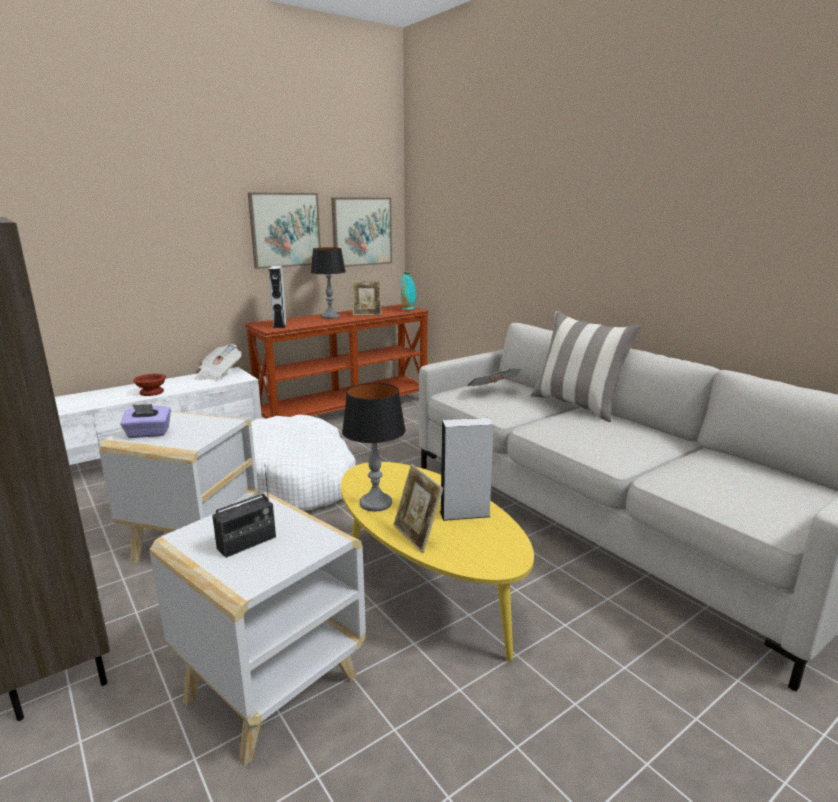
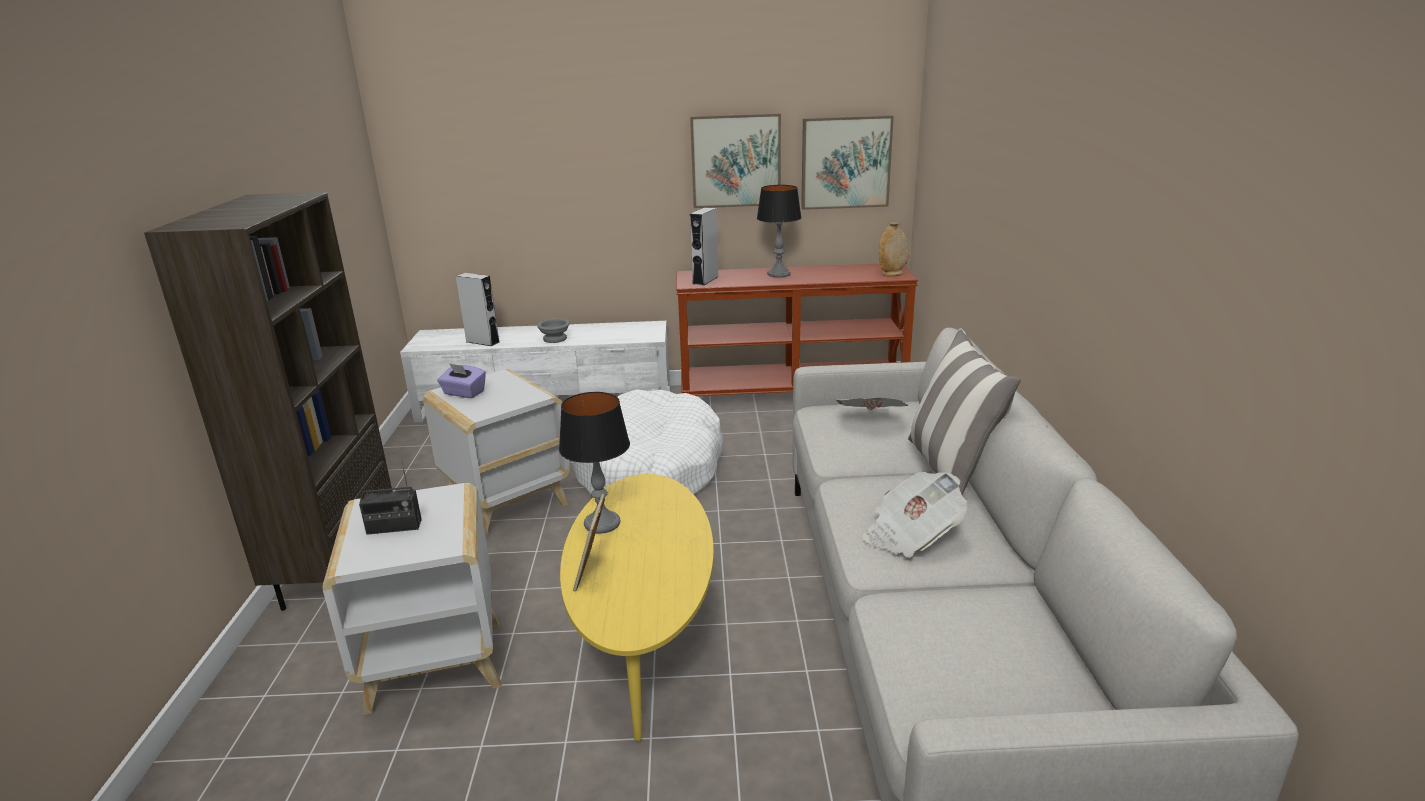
camera: 35 degrees right, 5 degrees up
(150, 392) = (554, 339): brown bowl -> grey bowl
(218, 375) = (635, 328): newspaper -> newspaper (910, 535)
(367, 314) = (827, 276): picture frame -> none
(408, 309) = (892, 274): turquoise vase -> beige vase
(464, 514) = (666, 565): grey speaker -> grey speaker (482, 342)

